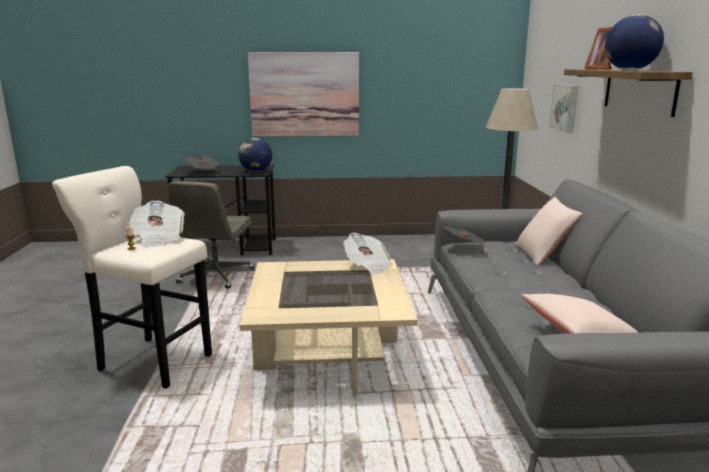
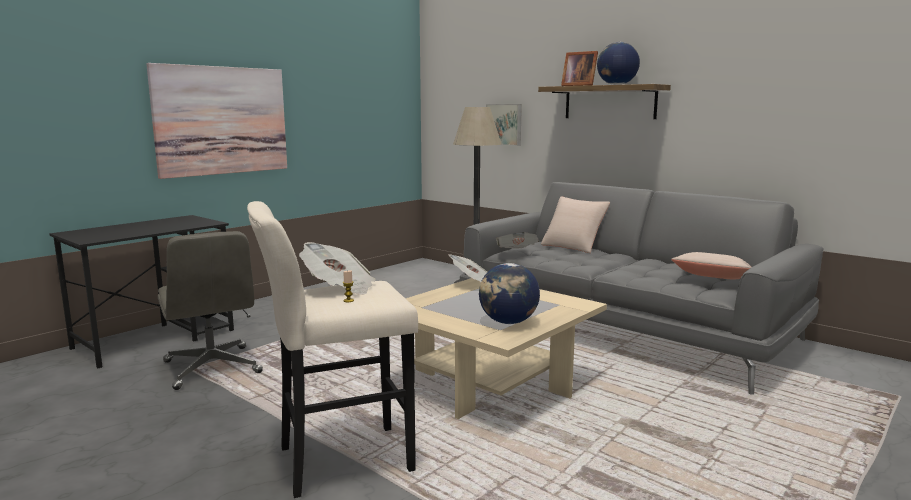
camera: 45 degrees left, 5 degrees down
(203, 172) = (124, 233): newspaper -> none
(256, 171) = (197, 222): globe -> globe (508, 322)

